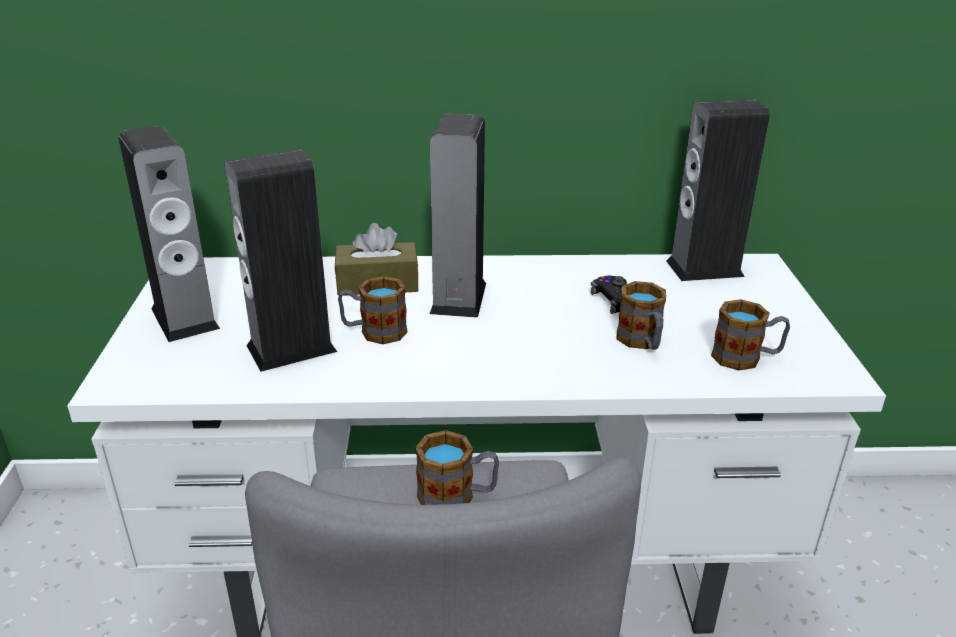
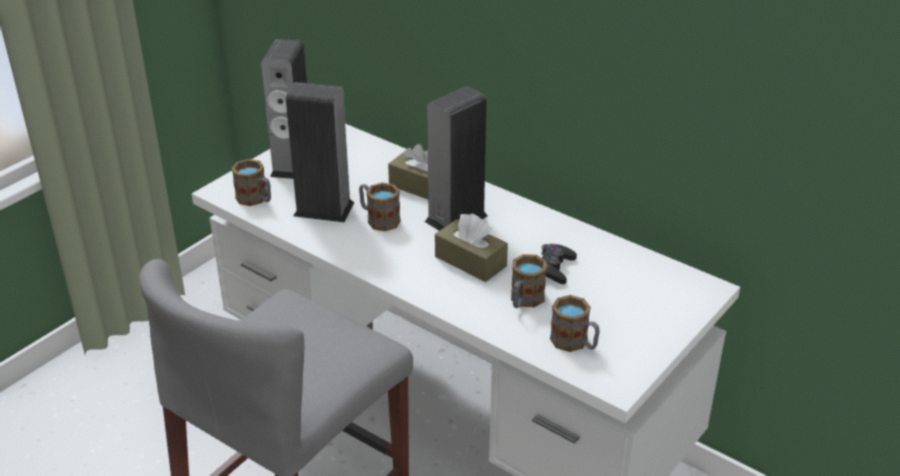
camera: 40 degrees right, 5 degrees up
(457, 497) = (324, 336): mug -> mug (256, 199)
(534, 330) = (470, 261): none -> brown tissue box
(704, 268) = (657, 272): speaker -> none

